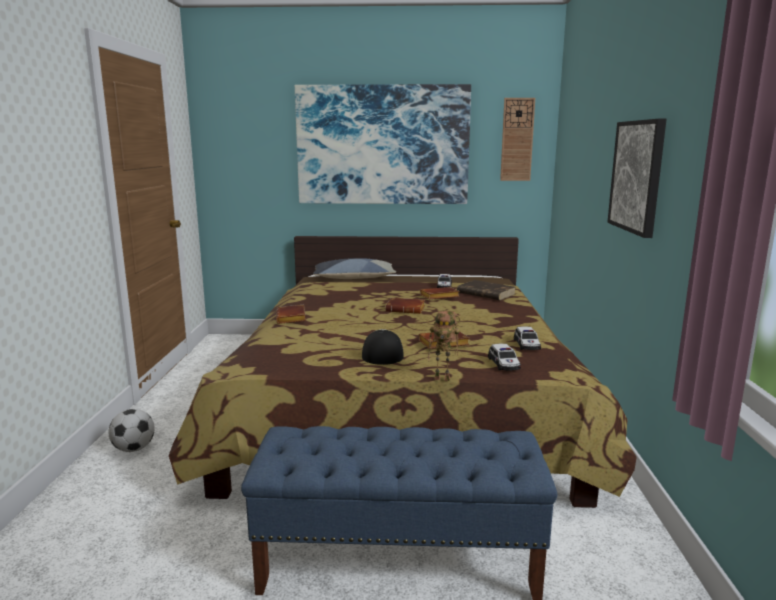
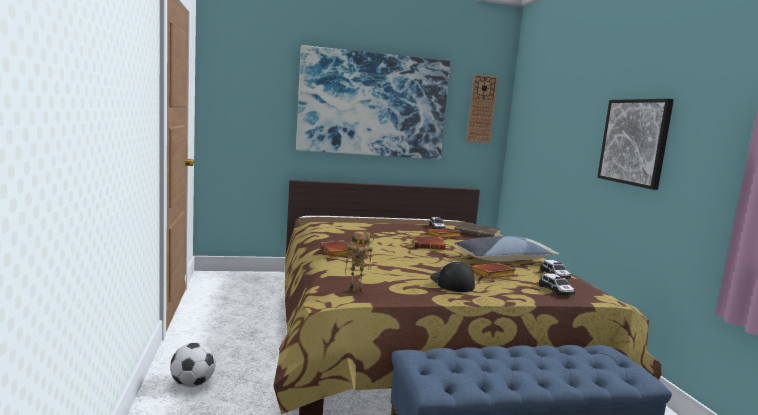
camera: 15 degrees left, 5 degrees down
(354, 278) = (348, 219): pillow -> pillow (504, 259)
(443, 378) = (522, 303): toy robot -> toy robot (356, 291)

